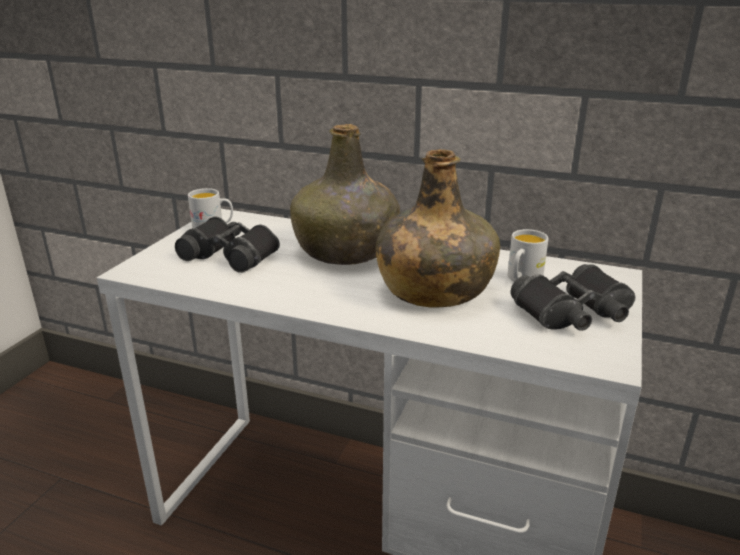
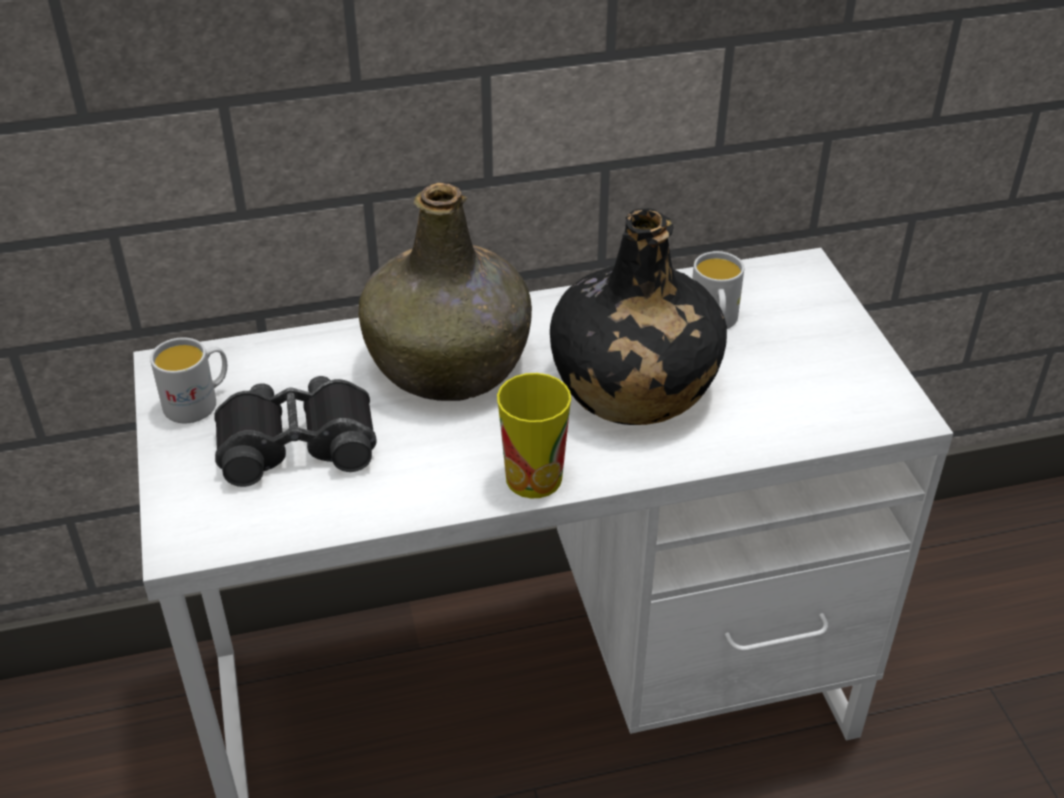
camera: 35 degrees left, 15 degrees up
(323, 306) = (533, 478): none -> cup
(433, 289) = (632, 386): green bottle -> black bottle
(573, 313) = (812, 354): black binoculars -> none

